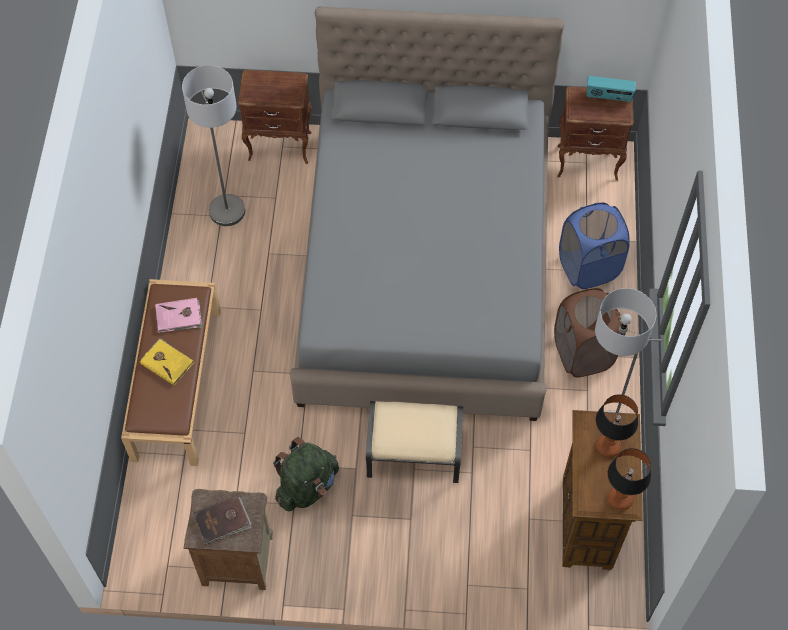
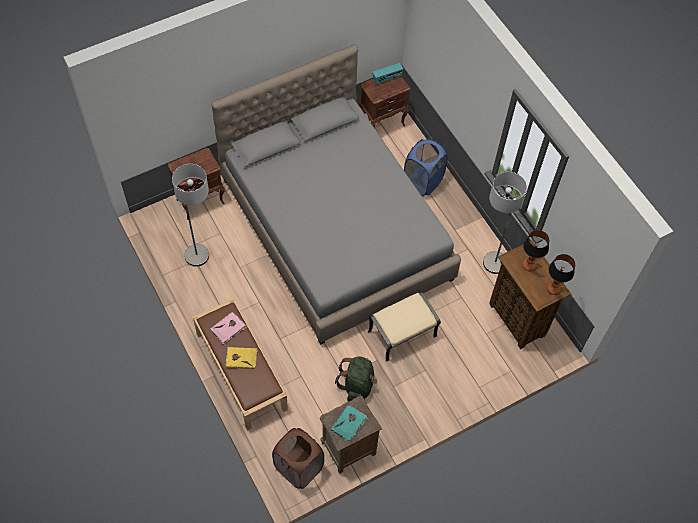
camera: 35 degrees left, 0 degrees up
(222, 521) = (349, 424): brown book -> turquoise book
(582, 353) = (452, 230): brown laundry basket -> brown laundry basket (298, 468)

